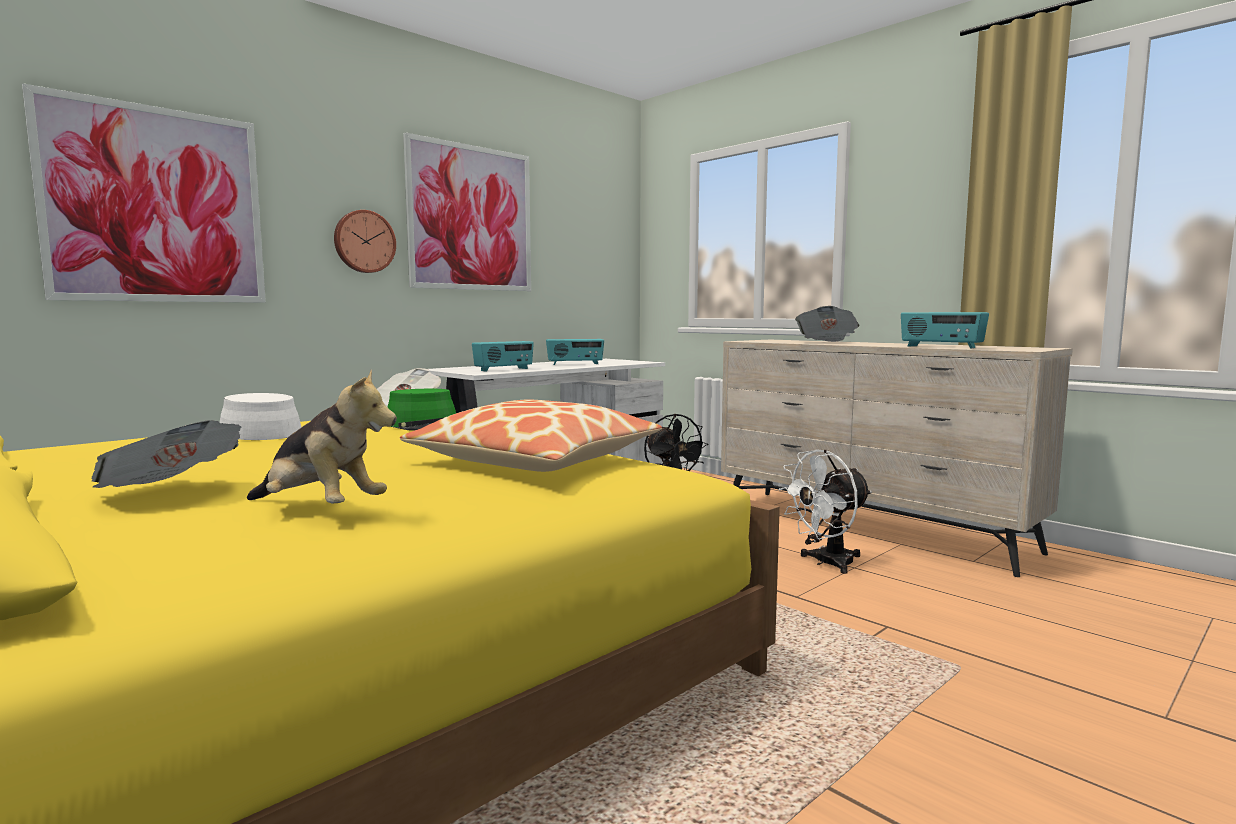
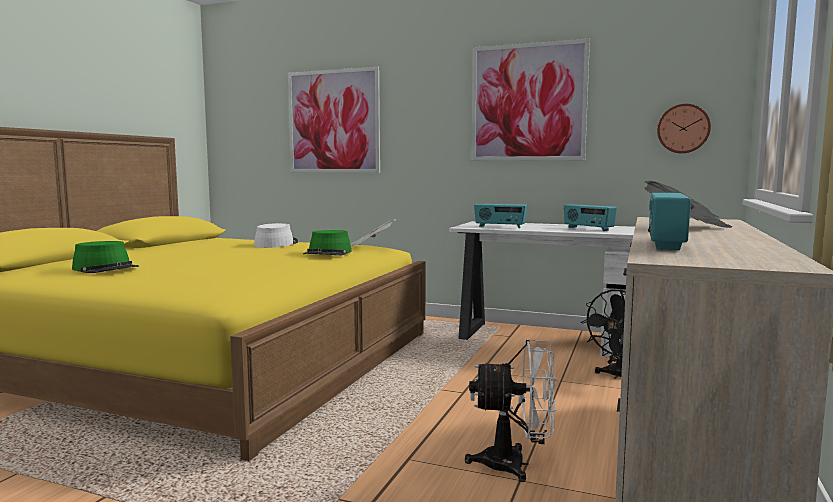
camera: 65 degrees right, 0 degrees up
(171, 492) = (137, 256): newspaper -> none
(320, 509) = (106, 268): plush toy -> green hat
(364, 241) = (441, 130): wall clock -> wall clock (683, 128)
(535, 461) = (225, 274): pillow -> none
(826, 563) = (515, 464): white fan -> white fan turned 150 degrees clockwise

